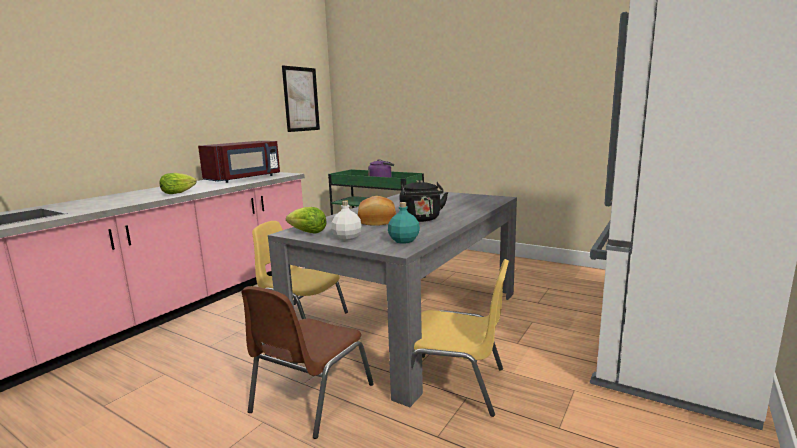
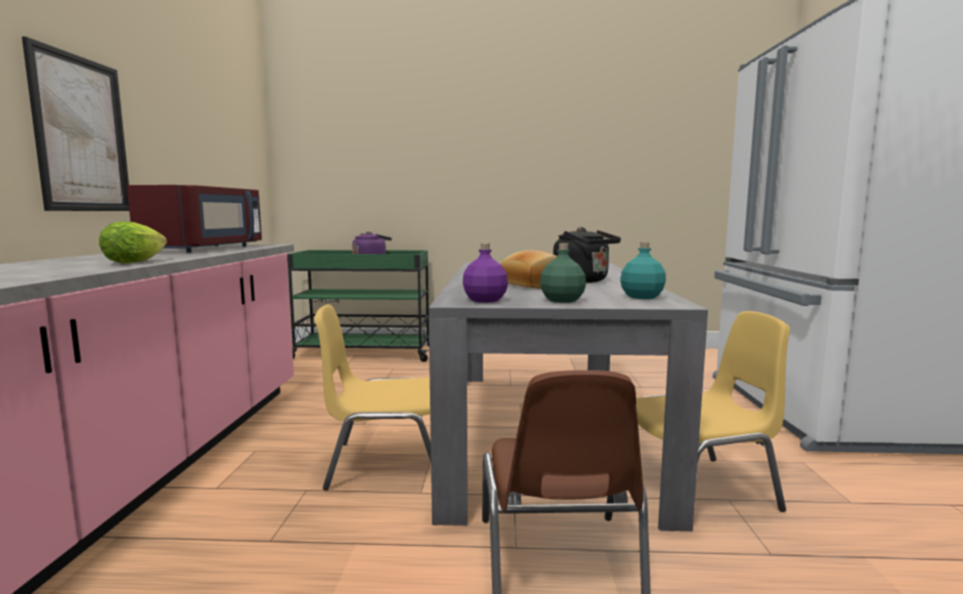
camera: 30 degrees left, 5 degrees down
(301, 99) = (238, 140): picture -> picture (81, 134)
(308, 232) = (485, 300): lettuce -> purple bottle
(347, 238) = (562, 300): white bottle -> green bottle

